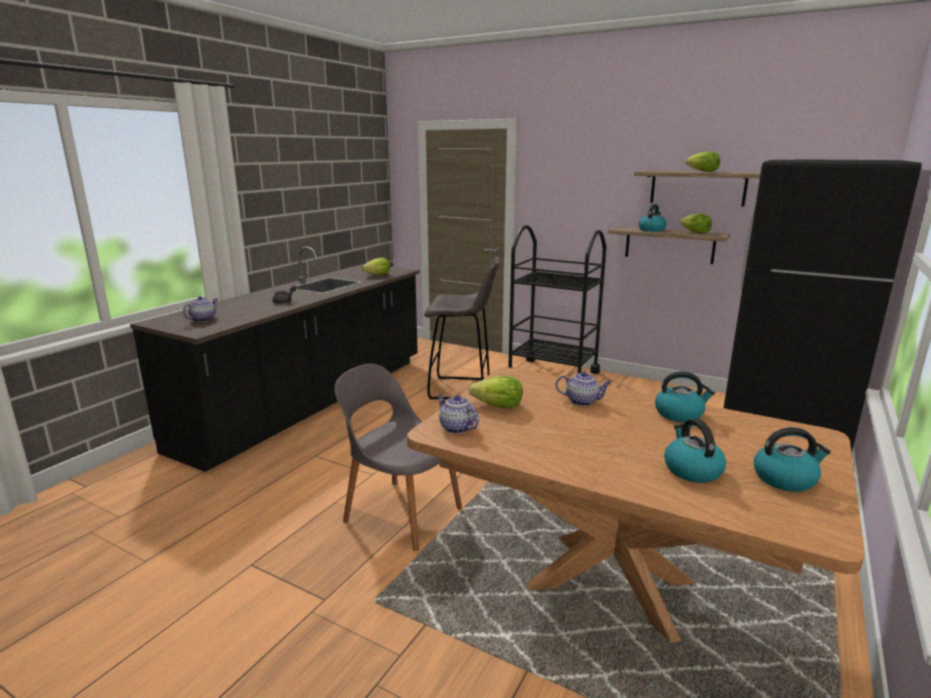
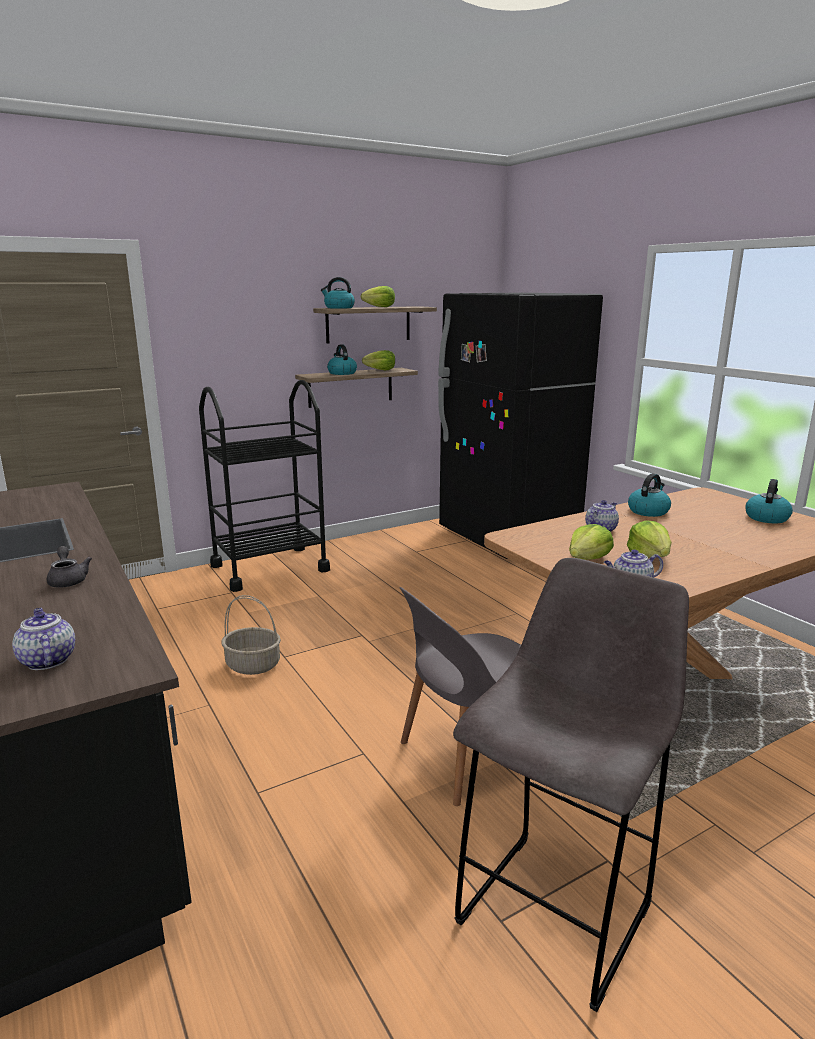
camera: 60 degrees left, 0 degrees up
(377, 275) = (47, 503): lettuce -> lettuce (649, 556)
(430, 412) = (253, 665): none -> basket
(462, 389) = (224, 626): grey stool -> grey stool (557, 909)
(691, 470) = (747, 534): kettle -> kettle (338, 308)

